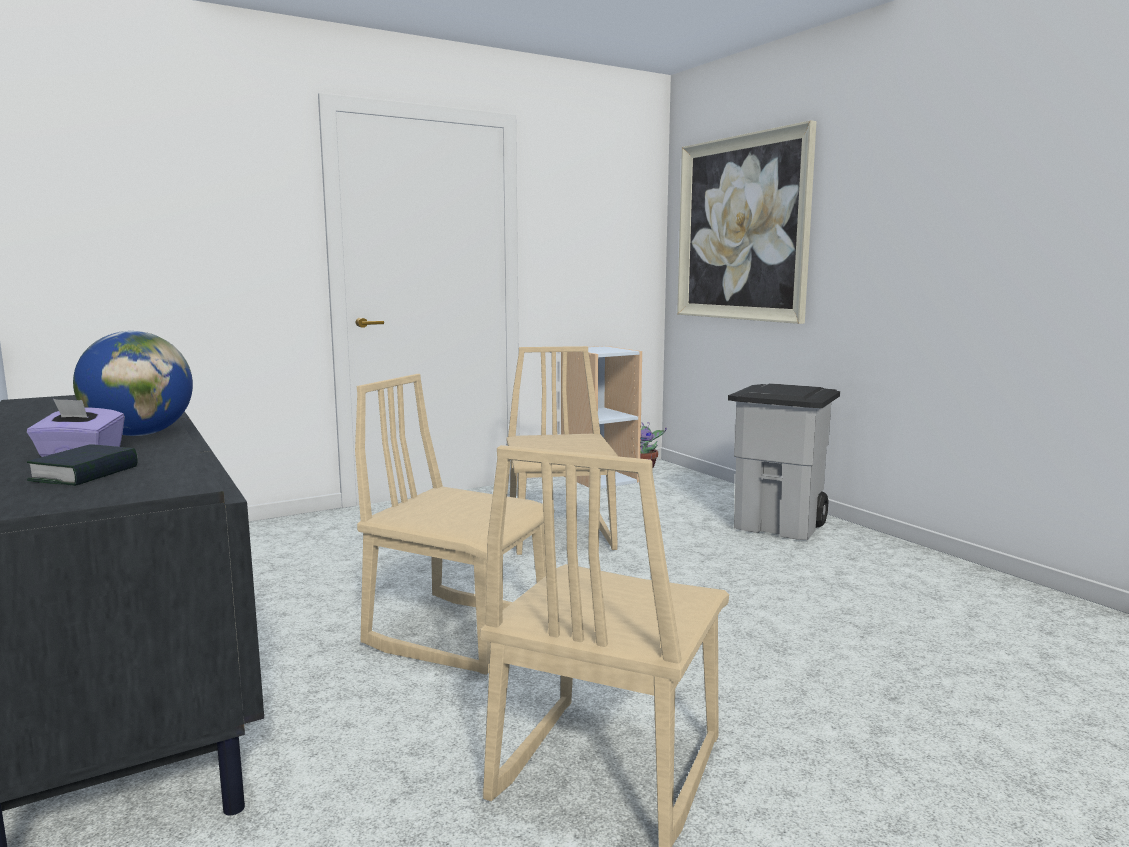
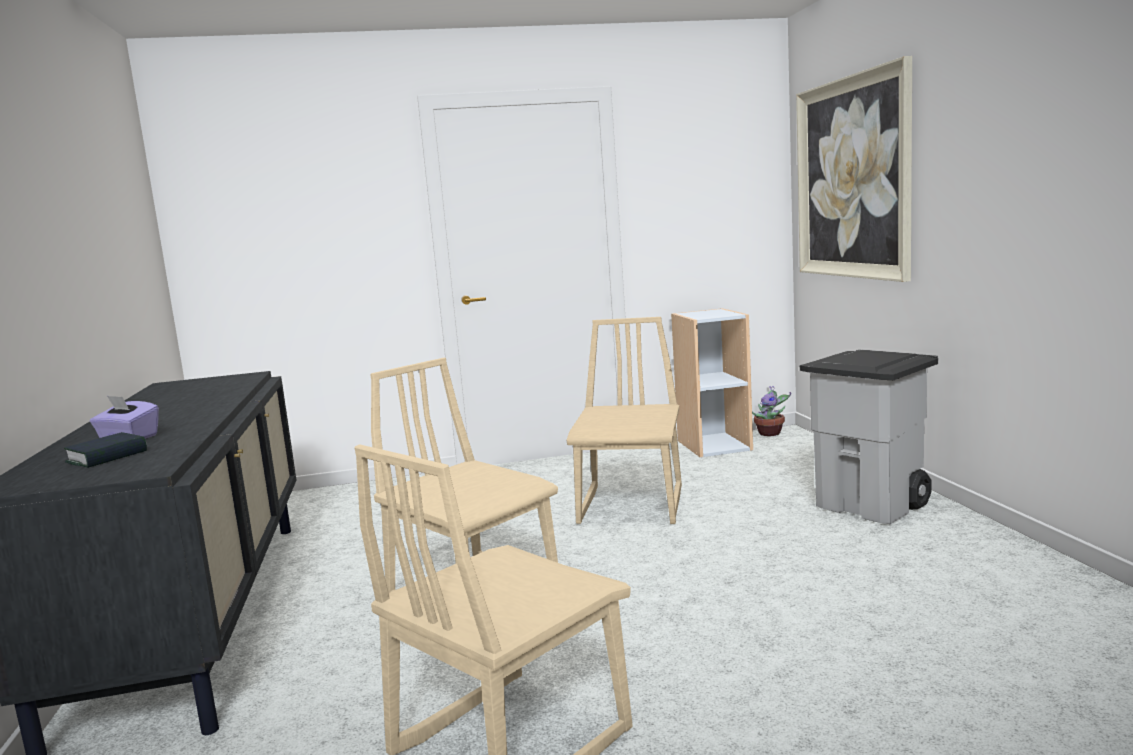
camera: 20 degrees right, 0 degrees up
(139, 434) = (191, 419): globe -> none

